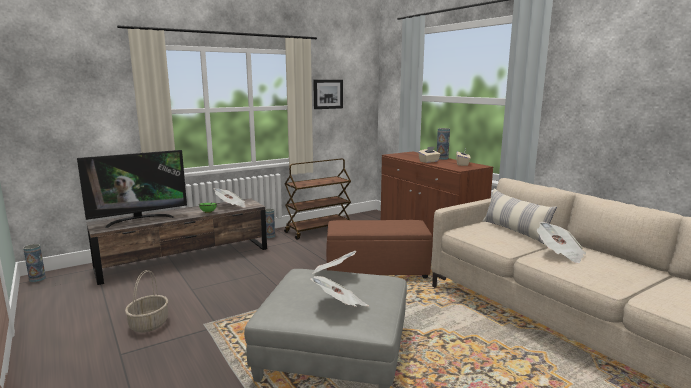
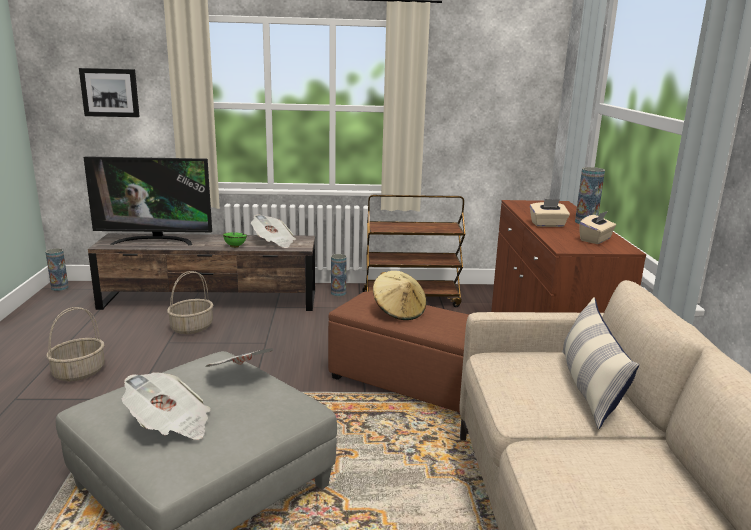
camera: 30 degrees right, 5 degrees up
(196, 277) = (192, 327): none -> basket
(327, 94) = (462, 91): picture -> picture (110, 92)
(367, 225) = (399, 311): none -> beige hat
(560, 254) = (595, 461): newspaper -> none

